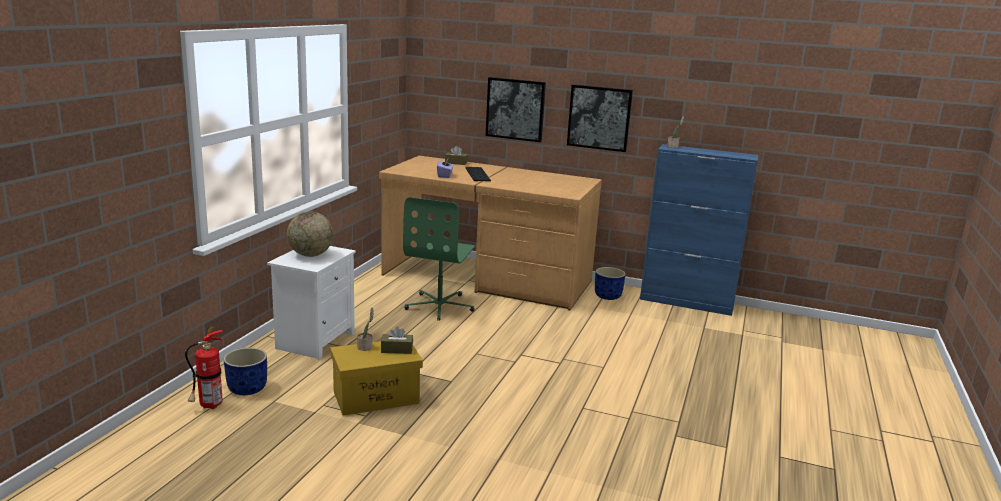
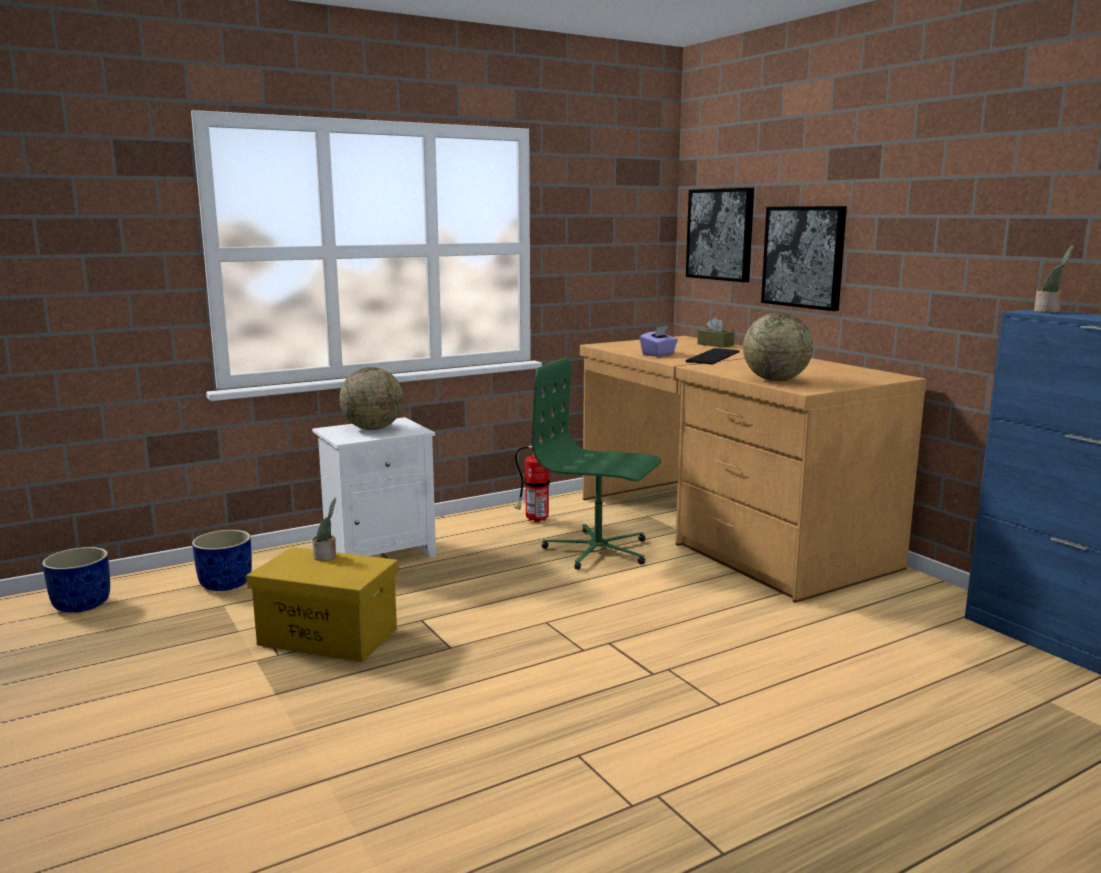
camera: 40 degrees right, 5 degrees down
(208, 406) = (161, 591): fire extinguisher -> fire extinguisher (534, 520)
(397, 349) = (354, 569): brown tissue box -> none
(440, 306) = (598, 550): green office chair -> green office chair turned 60 degrees clockwise
(545, 190) = (775, 380): none -> globe
(599, 117) = (928, 263): picture -> picture (720, 234)
(608, 296) = (903, 598): blue planter -> blue planter (82, 604)

